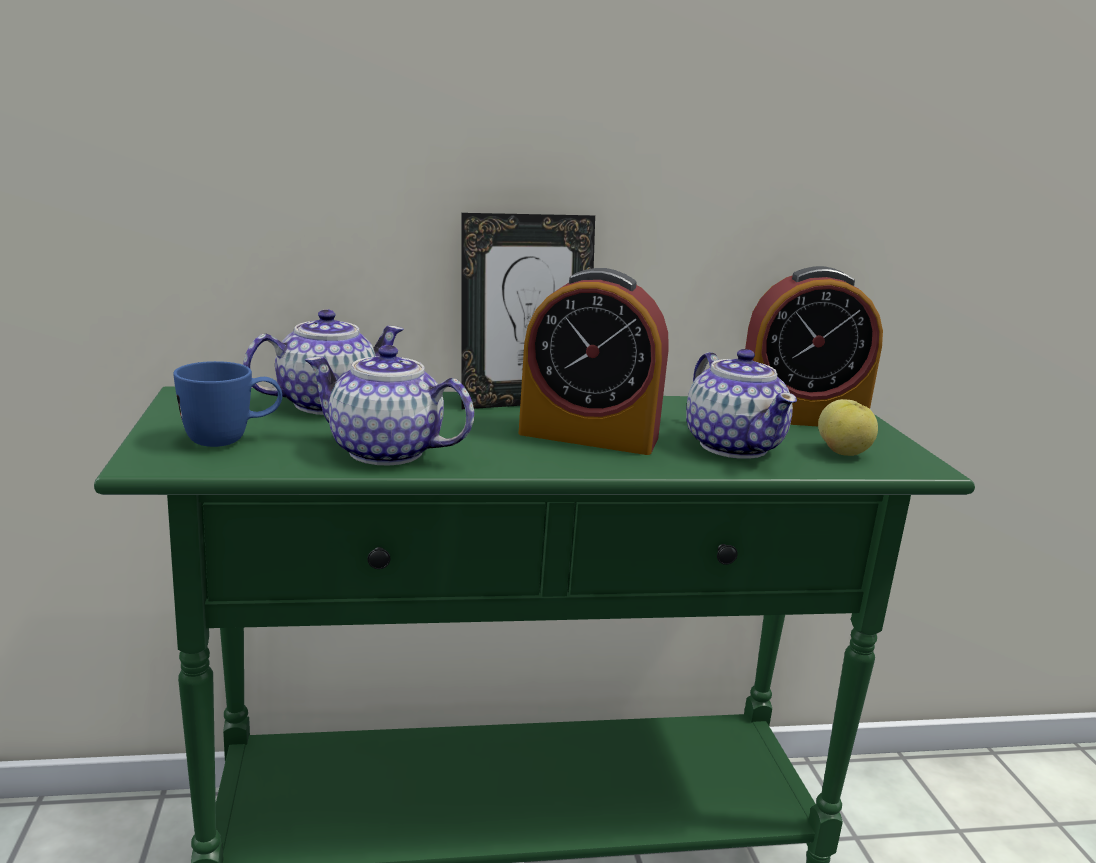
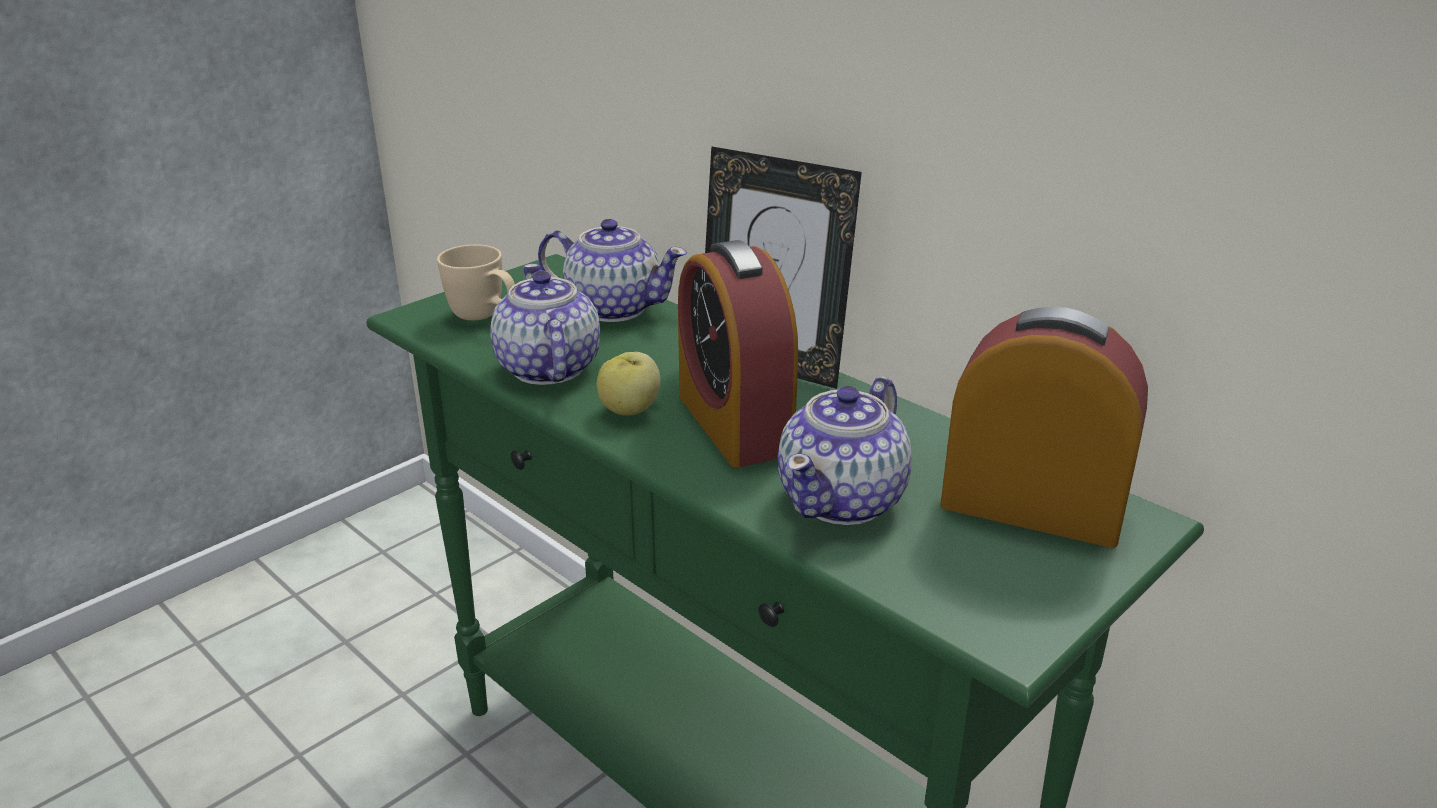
camera: 55 degrees right, 10 degrees up
(231, 440) = (485, 317): blue mug -> beige mug
(800, 417) = (1031, 508): alarm clock -> alarm clock turned 150 degrees clockwise
(843, 452) = (950, 570): apple -> apple (630, 410)

